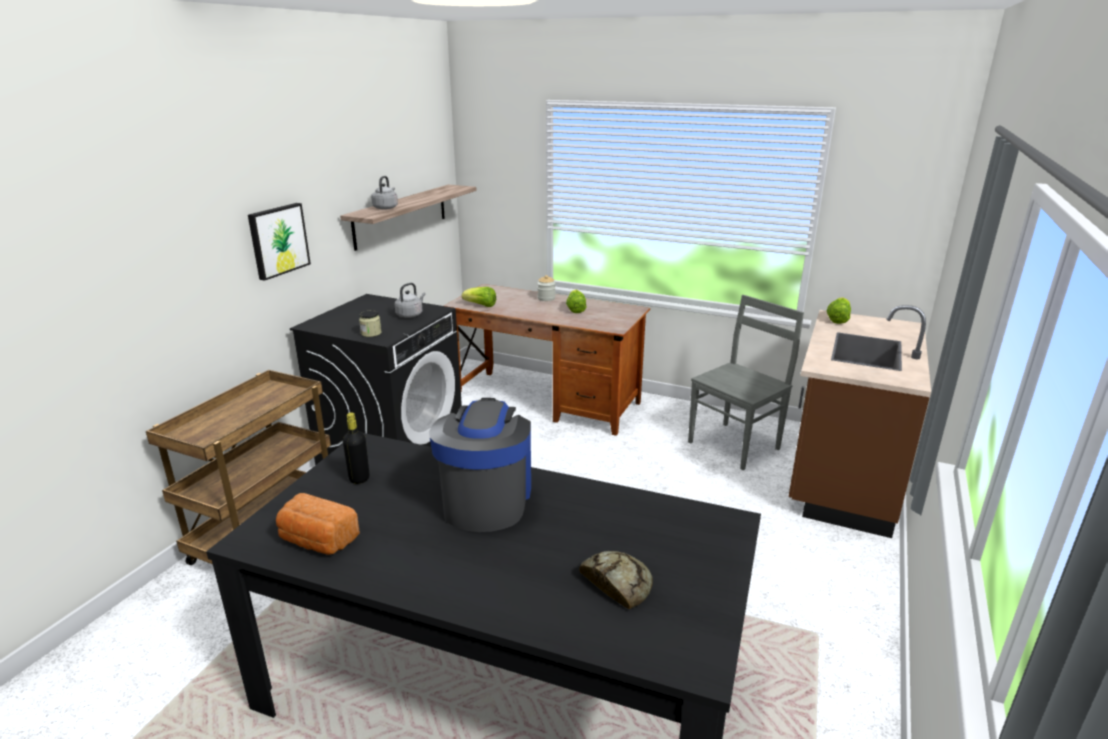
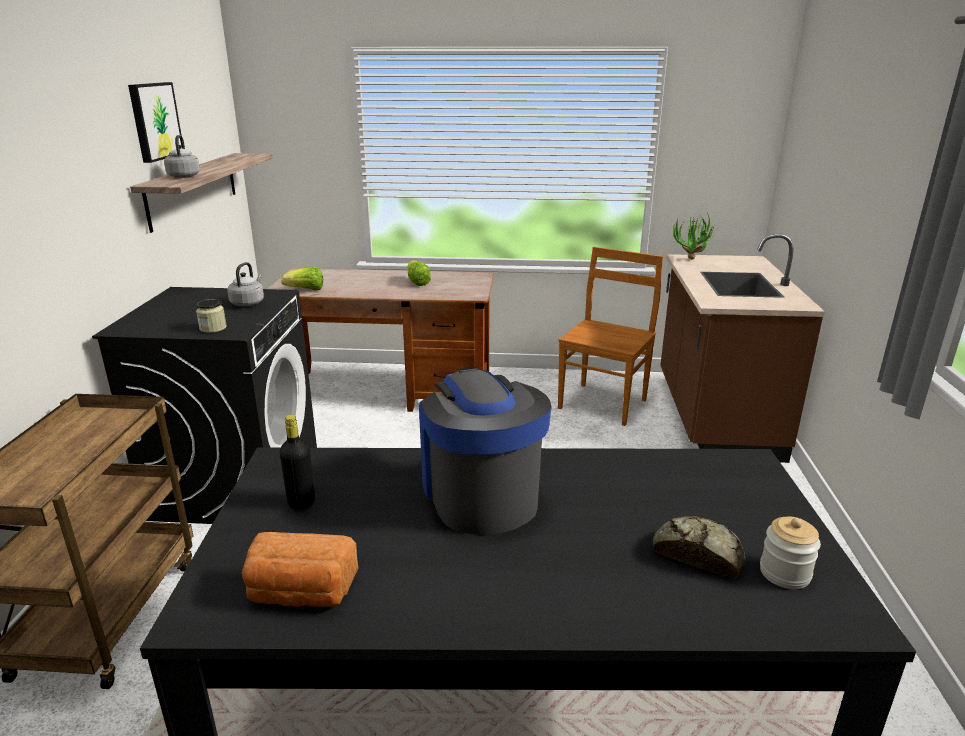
camera: 20 degrees left, 0 degrees up
(278, 240) = (63, 218): picture -> picture (154, 121)
(546, 298) = (376, 275): jar -> jar (784, 573)
(735, 445) = (603, 403): grey chair -> brown chair
(838, 319) = (690, 261): lettuce -> potted plant

